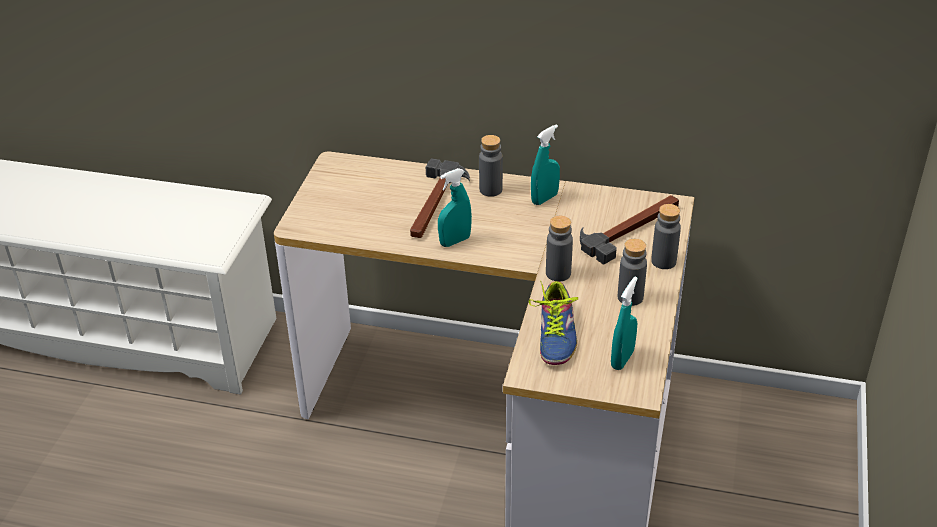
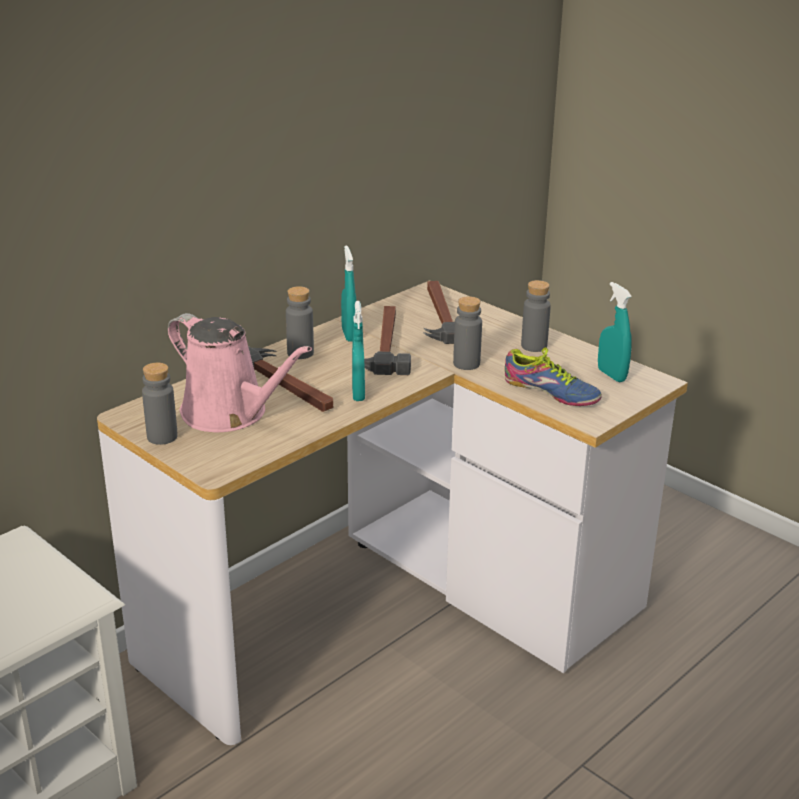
camera: 60 degrees left, 10 degrees down
(373, 199) = (230, 414): none -> pink watering can
(548, 221) = (386, 344): none -> hammer
(663, 261) = (501, 318): grey bottle -> grey bottle (162, 437)

